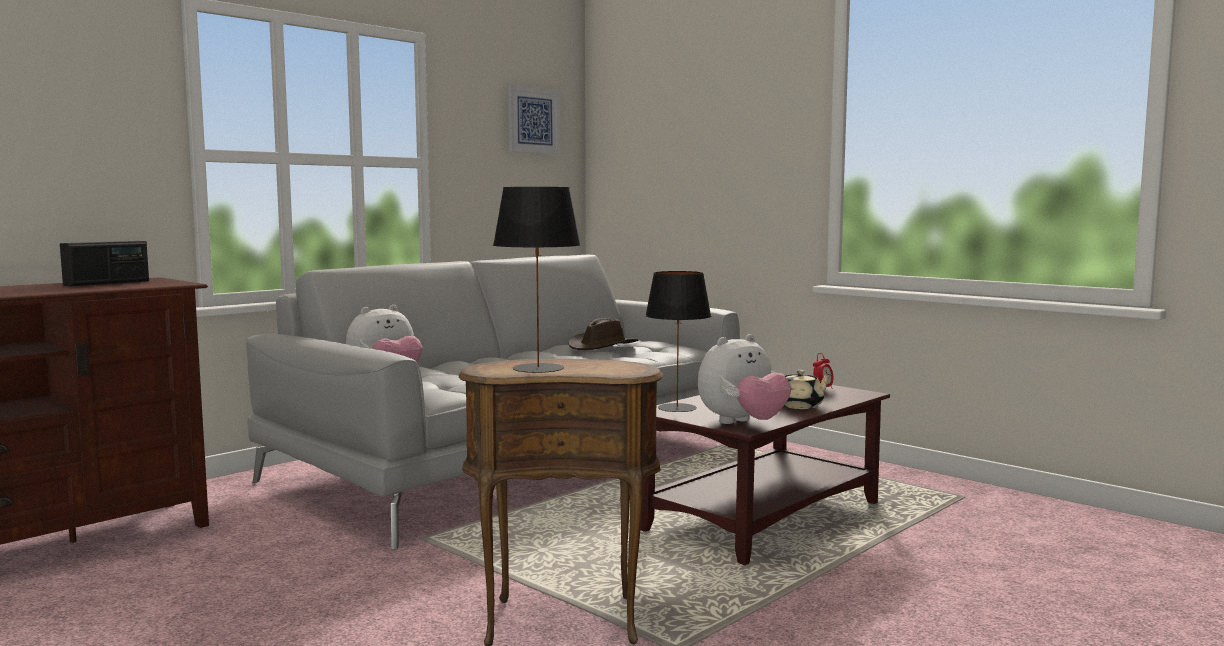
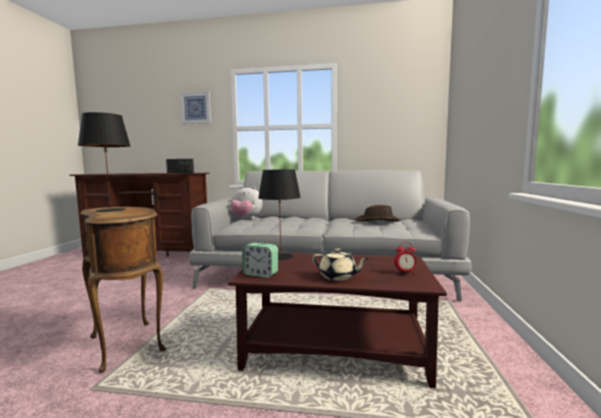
camera: 55 degrees right, 0 degrees up
(532, 121) = (405, 98): picture -> picture (196, 108)
(742, 423) = (260, 274): plush toy -> alarm clock

